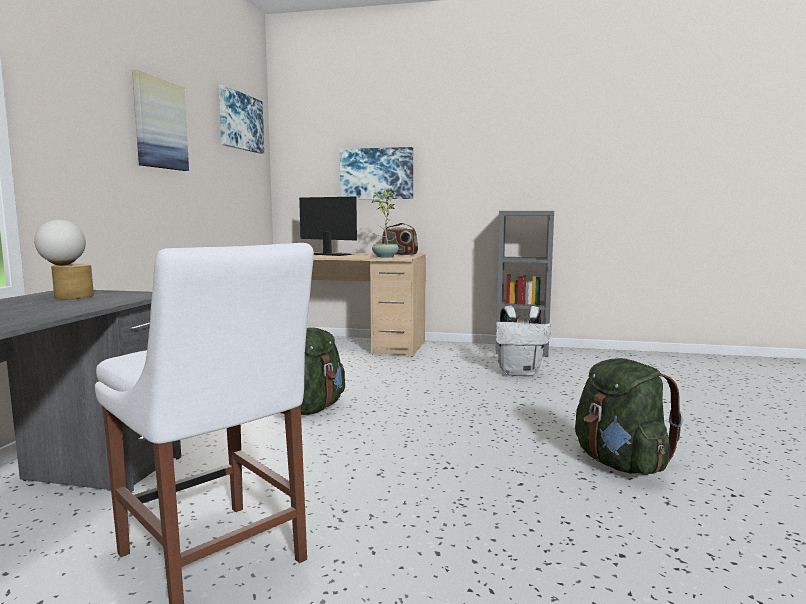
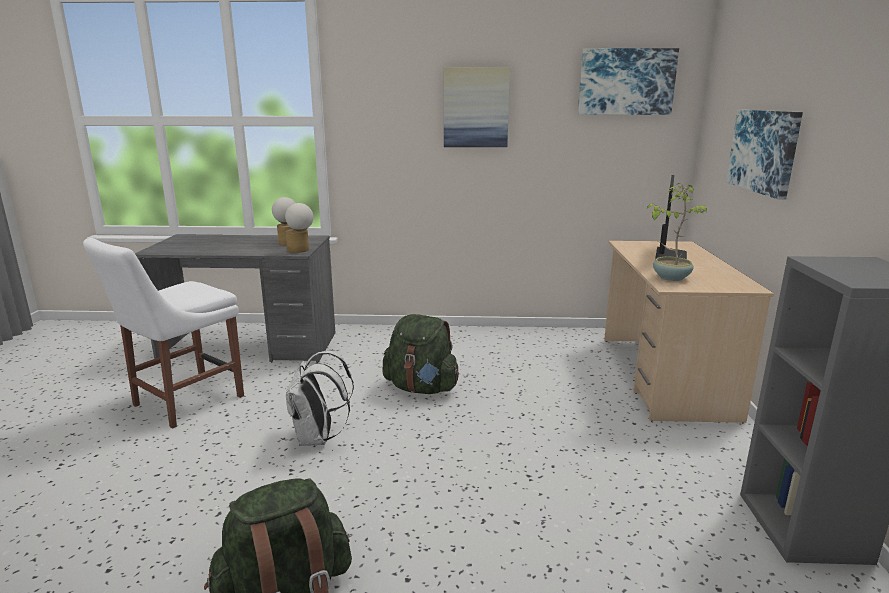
camera: 80 degrees right, 10 degrees up
(138, 293) = (300, 250): none -> table lamp
(399, 254) = (729, 281): radio -> none
(520, 373) = (639, 521): white backpack -> white backpack (318, 438)

